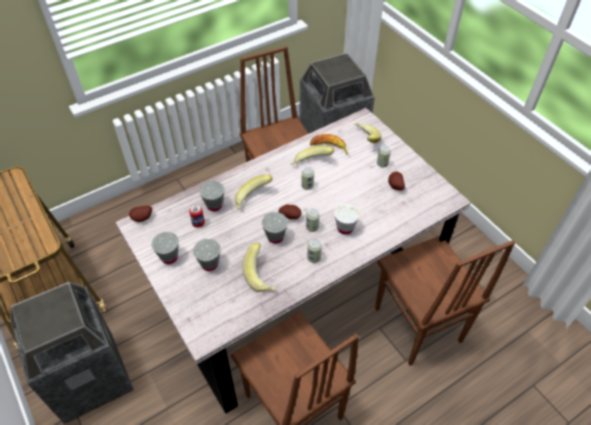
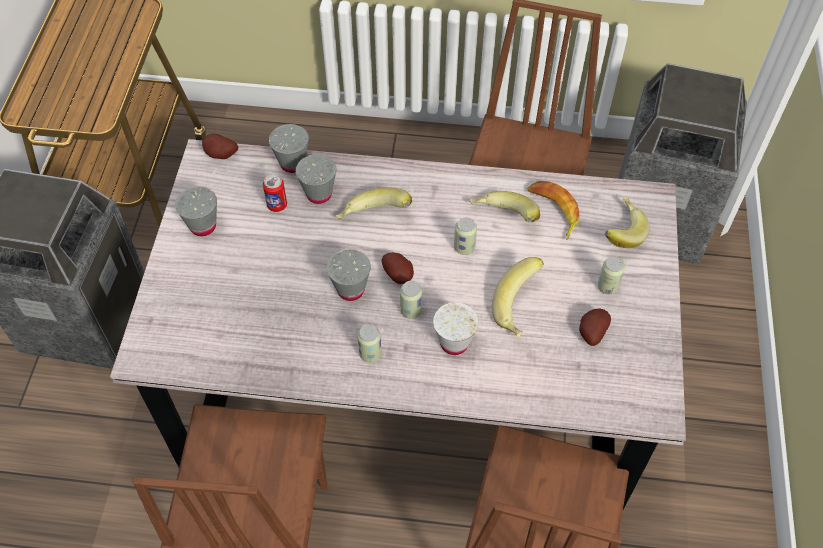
camera: 40 degrees right, 5 degrees up
(209, 264) = (238, 268): grey cup -> grey cup (292, 164)
(262, 276) = (283, 329): banana -> banana (520, 308)

